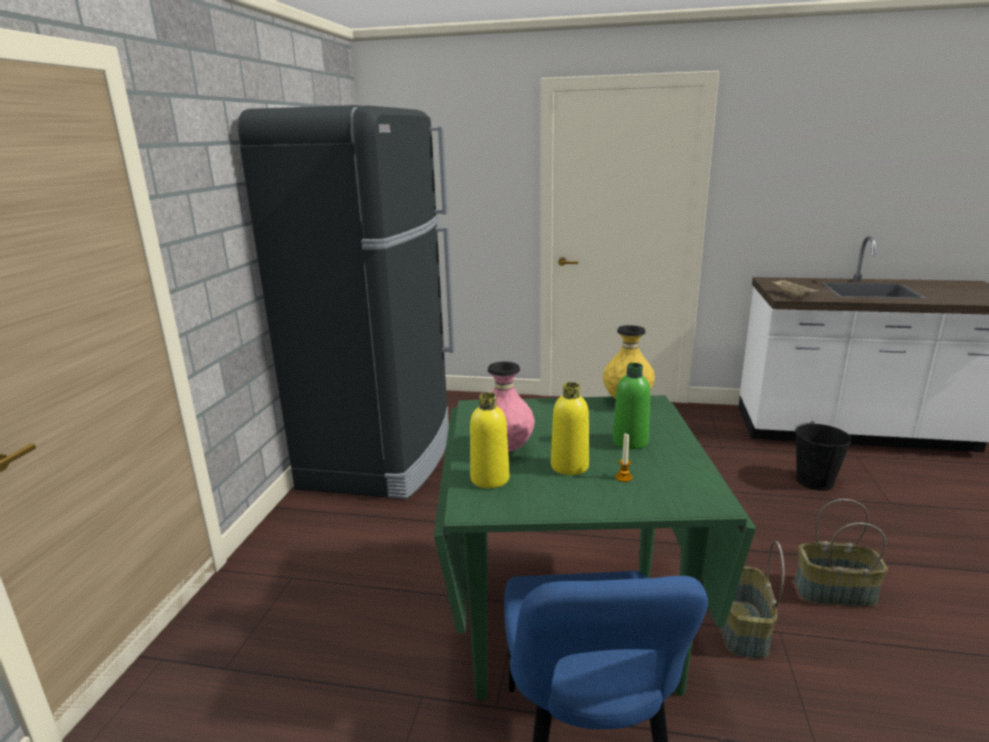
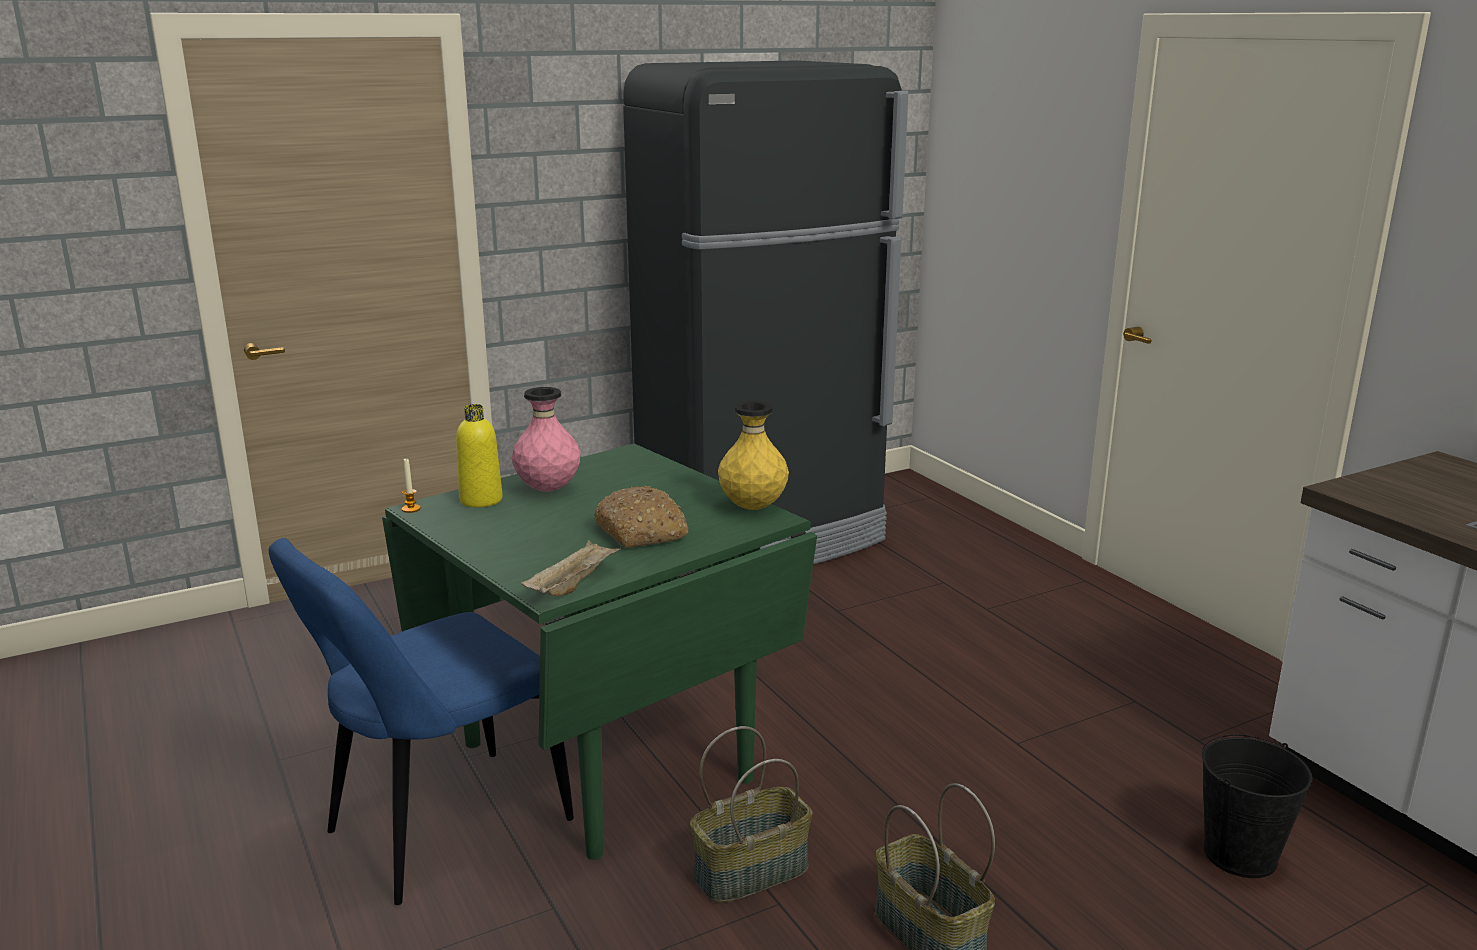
camera: 50 degrees right, 0 degrees up
(569, 466) = (547, 521): yellow bottle -> none
(624, 477) = (554, 547): candle -> candle (411, 509)
(630, 442) = (642, 532): green bottle -> bread
(791, 295) = (1376, 492): beige tray -> beige tray (572, 585)

